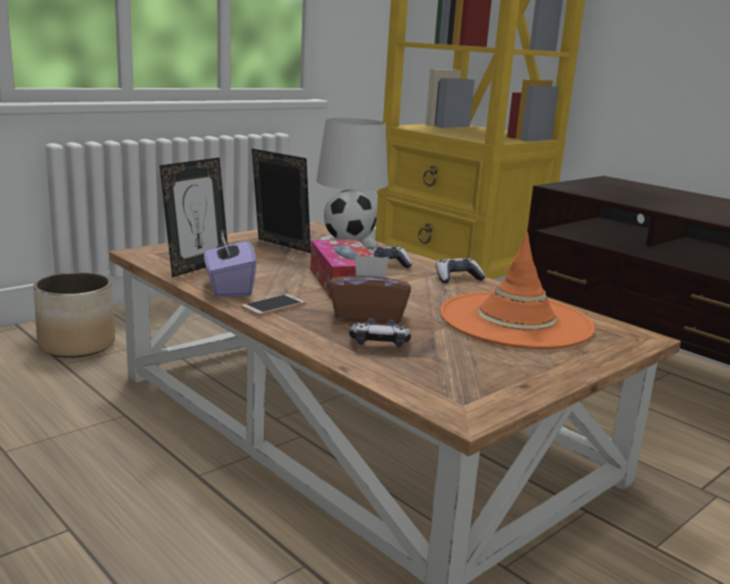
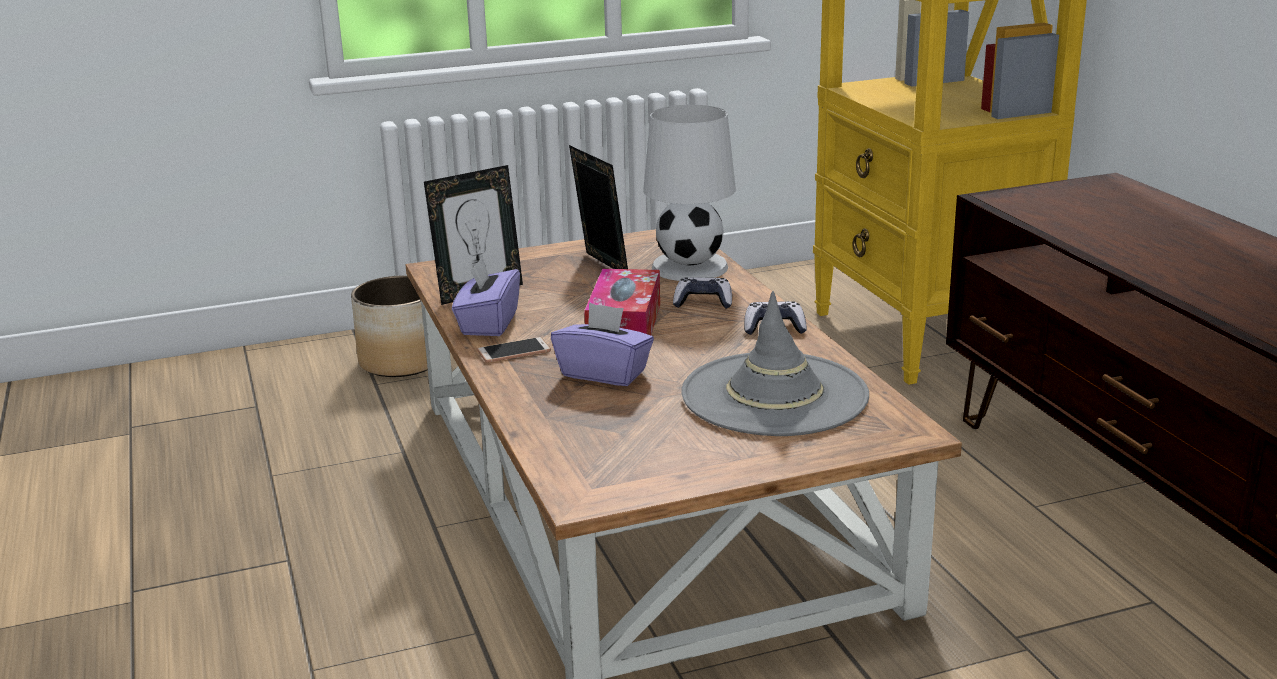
camera: 25 degrees right, 5 degrees up
(367, 316) = (604, 373): brown tissue box -> purple tissue box
(379, 344) = (580, 409): game controller -> none
(516, 321) = (775, 395): orange hat -> grey hat

